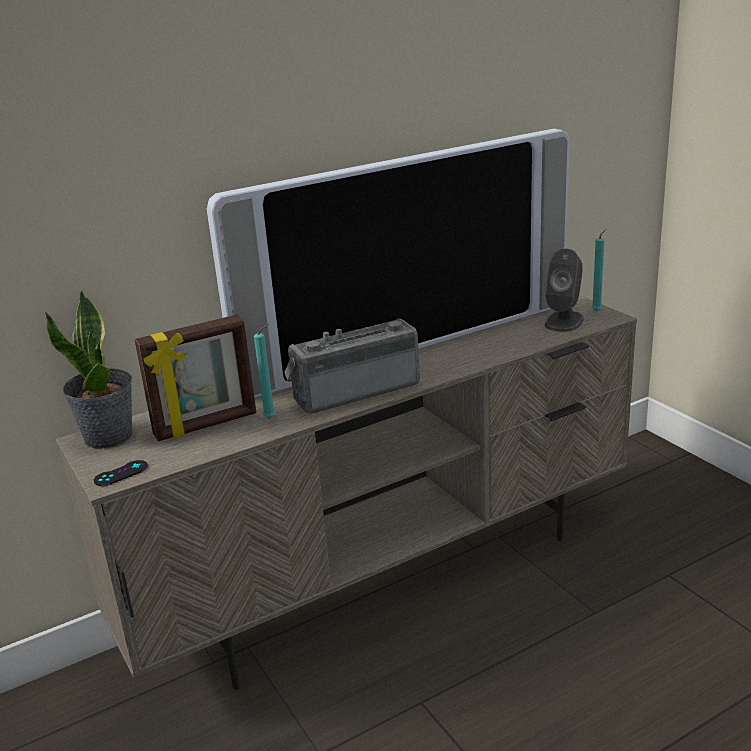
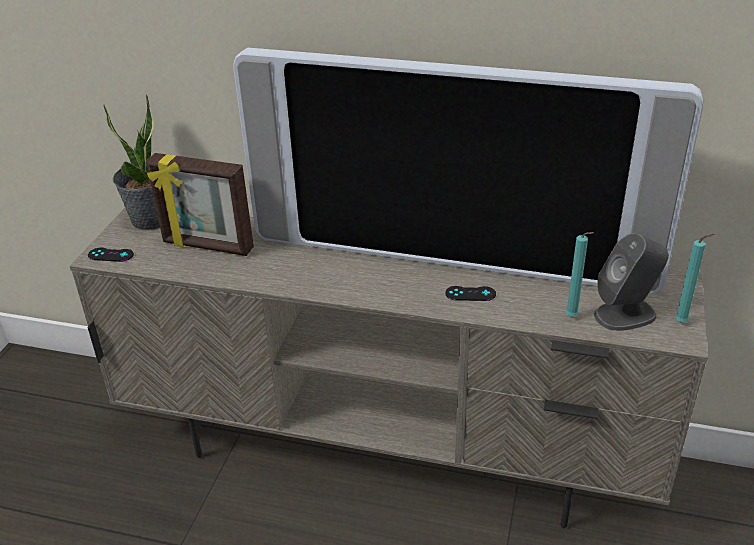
camera: 45 degrees right, 10 degrees up
(271, 418) = (249, 267): turquoise candle -> turquoise candle (573, 317)
(354, 390) = (337, 277): radio -> none
(461, 354) = (470, 294): none -> black game controller

